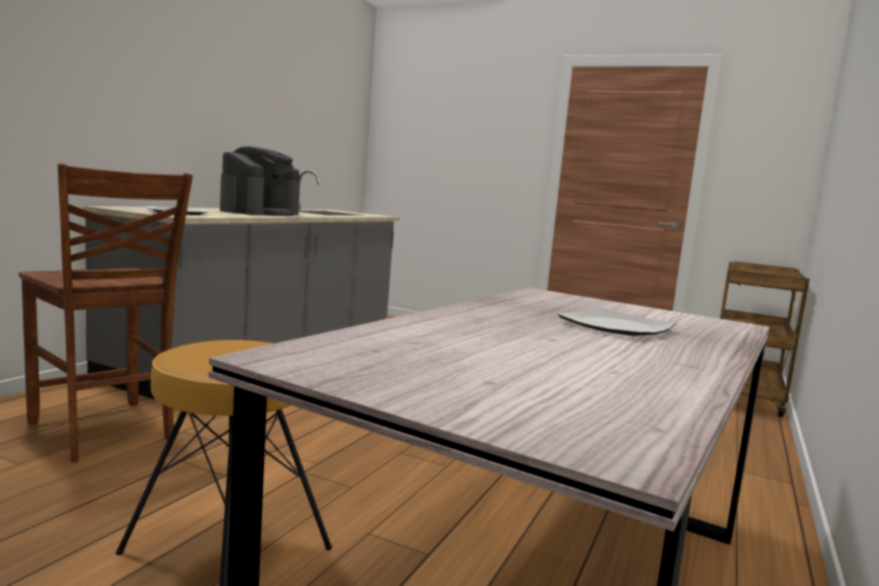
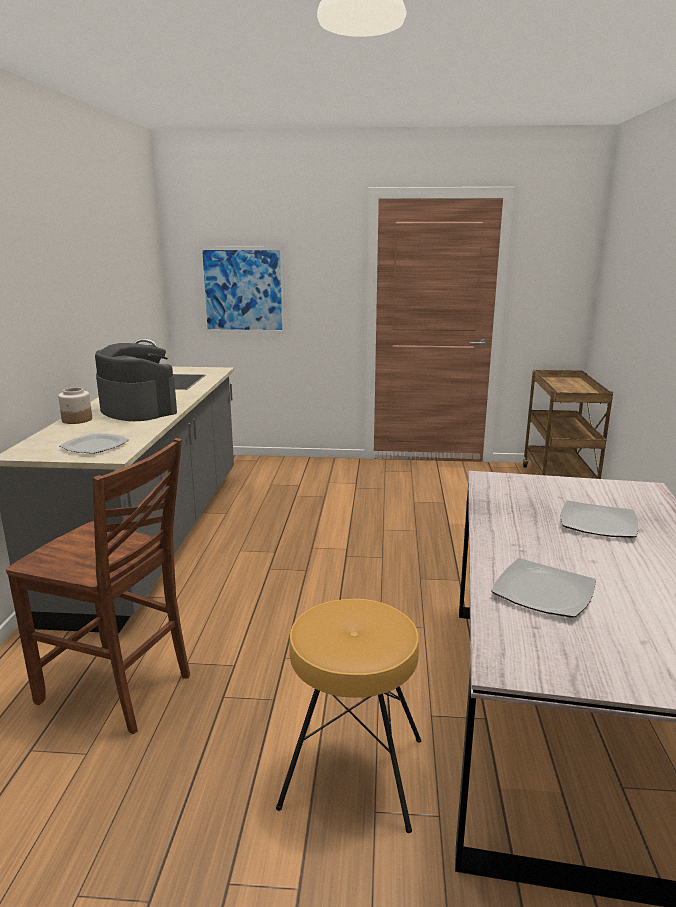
camera: 20 degrees left, 10 degrees up
(199, 208) = (77, 420): none -> jar
(260, 212) = (138, 409): coffee machine -> coffee machine turned 45 degrees counterclockwise
(433, 154) = (243, 290): none -> picture
(439, 339) = (544, 592): none -> plate

